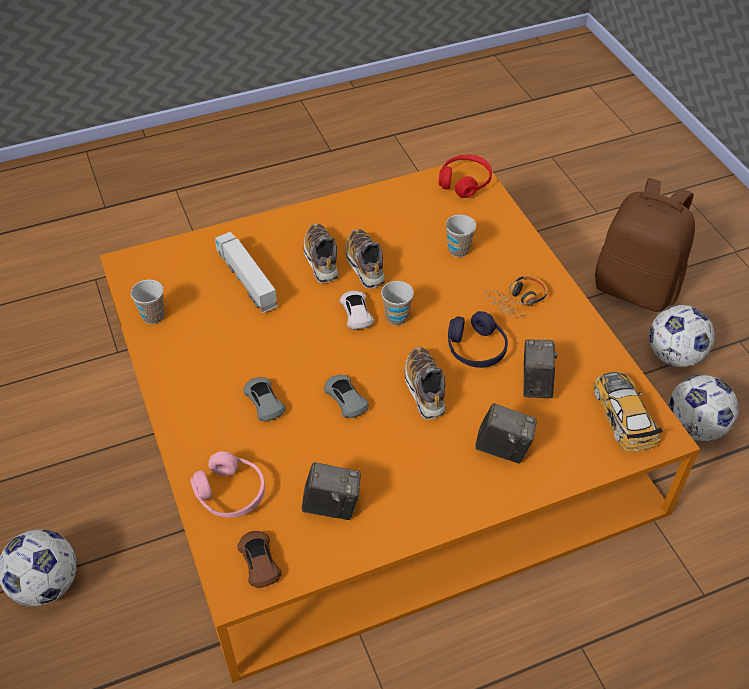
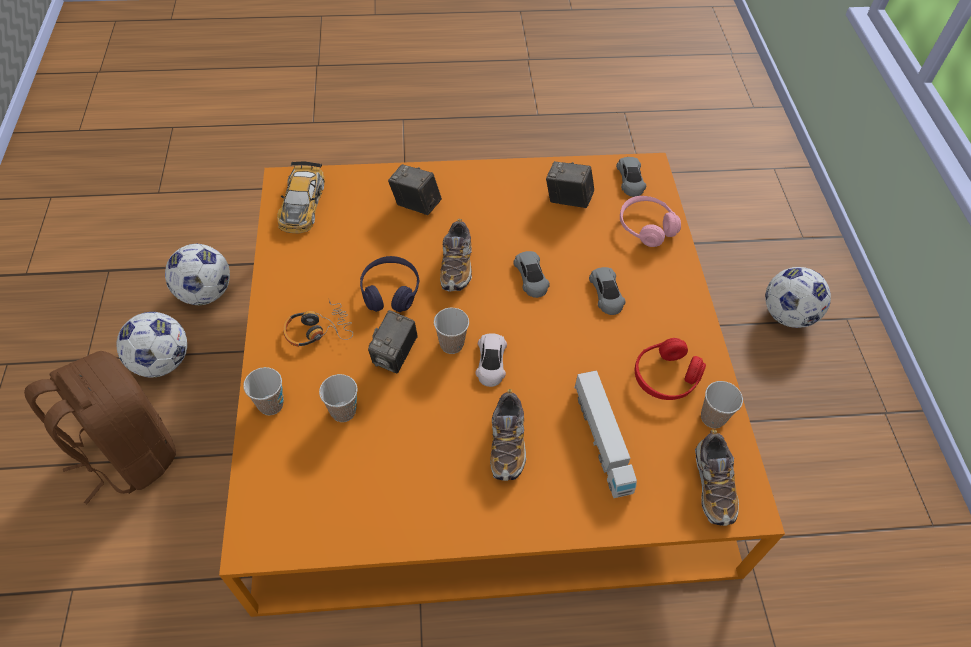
camera: 165 degrees left, 5 degrees up
(259, 560) = (630, 179): brown toy car -> grey toy car
(365, 265) = (459, 421): shoe -> shoe (713, 485)
(464, 182) = (272, 523): red headphones -> red headphones (665, 377)
(516, 241) = (271, 405): none -> cup
(535, 383) = (357, 246): camera -> camera (395, 355)

